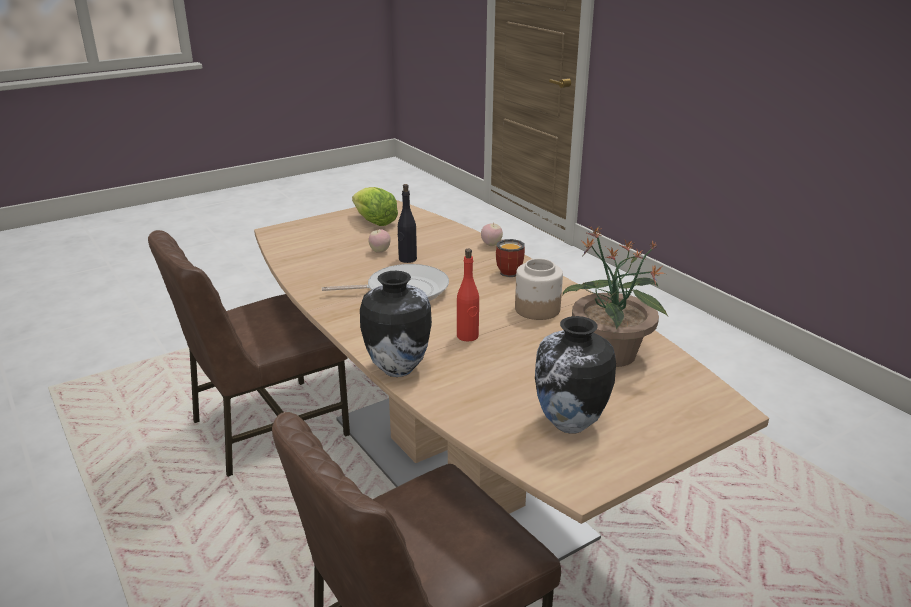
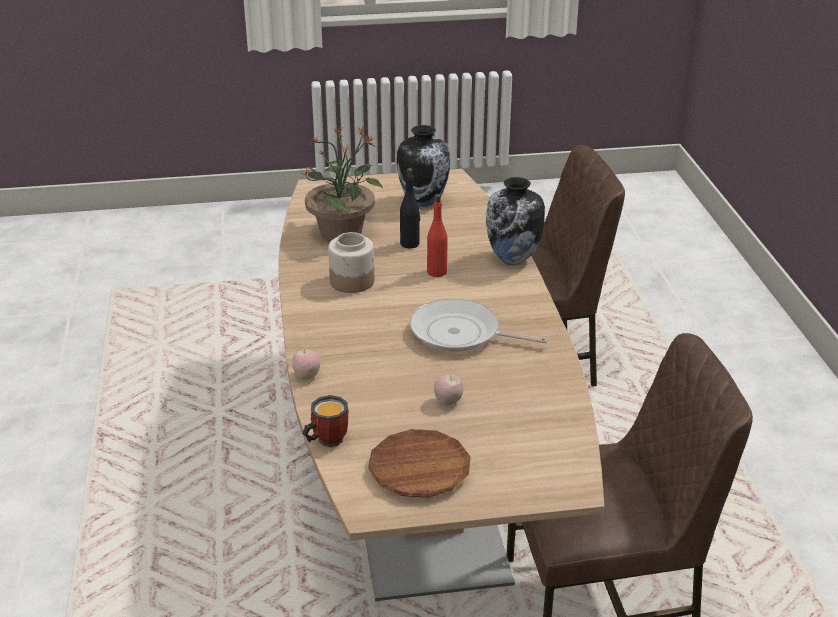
camera: 155 degrees left, 5 degrees up
(374, 222) = (419, 469): lettuce -> brown plate
(407, 259) = (424, 378): black bottle -> black bottle (410, 244)
(512, 271) = (327, 329): mug -> mug (325, 440)

